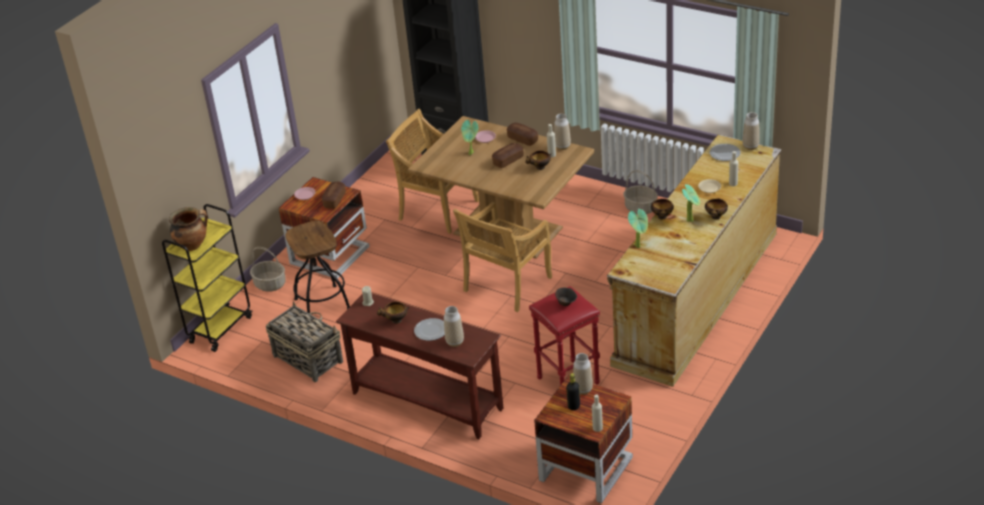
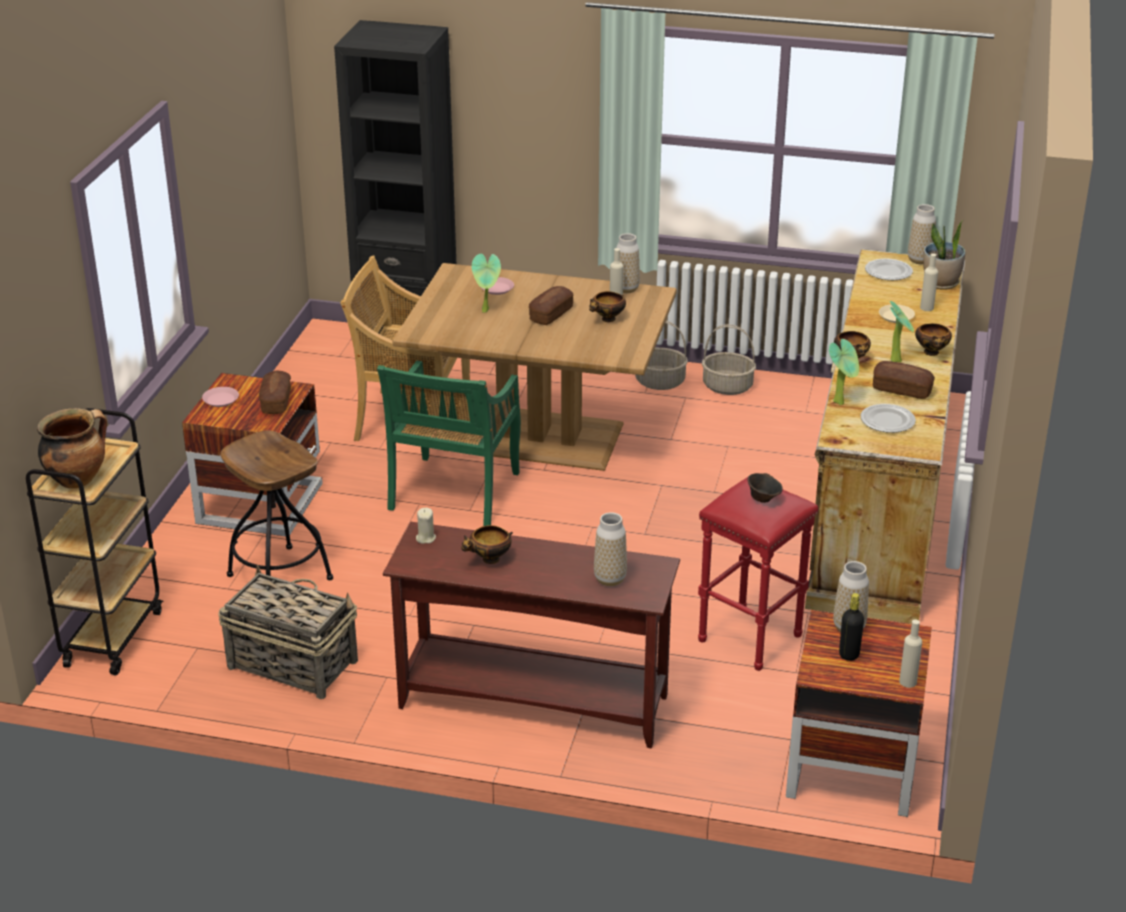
camera: 20 degrees left, 5 degrees down
(220, 329) = (112, 638): yellow cart -> brown cart
(270, 284) = (174, 558): basket -> basket (660, 381)
(430, 331) = (559, 567): plate -> plate (887, 421)
(441, 262) = (454, 493): none -> green chair
(507, 285) = (578, 513): beige chair -> none
(522, 139) = (557, 285): bread -> bread (902, 390)
(753, 166) = (941, 283): none -> potted plant

